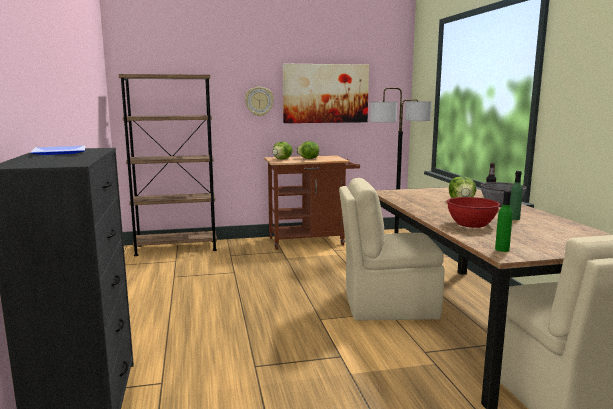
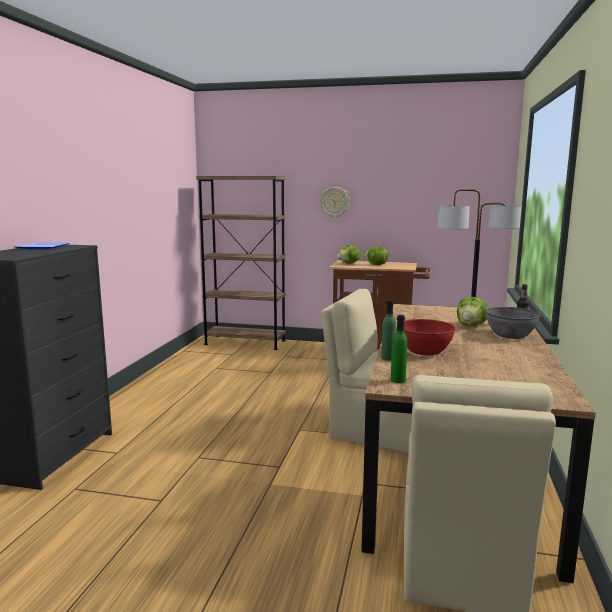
camera: 25 degrees right, 0 degrees up
(325, 93) = (407, 194): picture -> none
(514, 218) = (489, 351): green bottle -> green bottle (387, 358)

